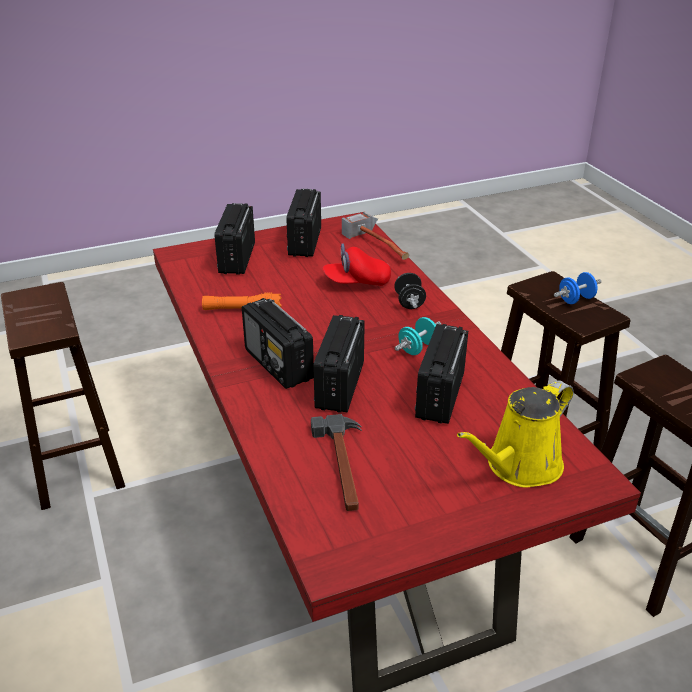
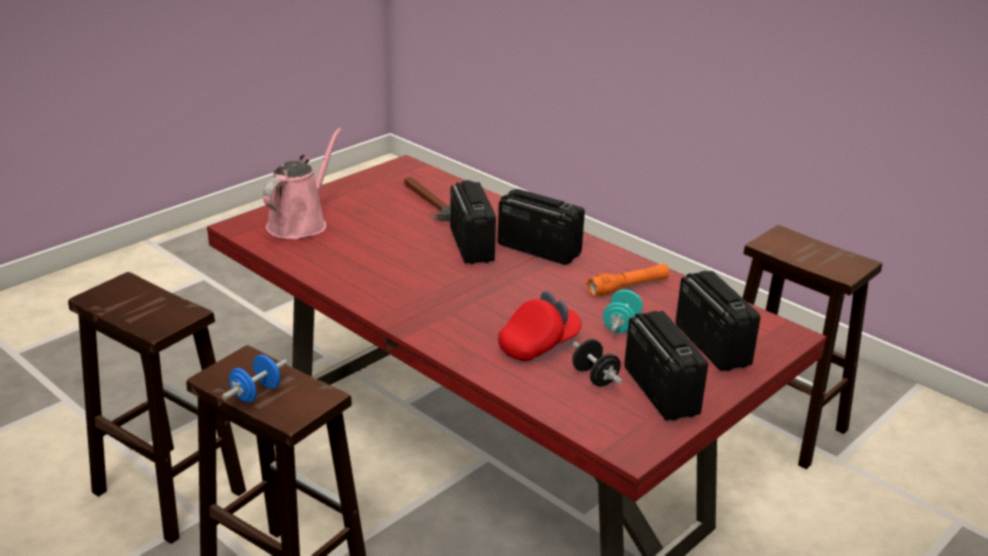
camera: 155 degrees right, 5 degrees down
(382, 245) = (552, 411): hammer -> none
(409, 302) = (460, 333): black dumbbell -> black dumbbell (595, 377)
(418, 348) = (422, 287): turquoise dumbbell -> turquoise dumbbell (621, 325)
(440, 396) = (380, 253): radio -> none
(519, 466) = (300, 223): yellow watering can -> pink watering can

